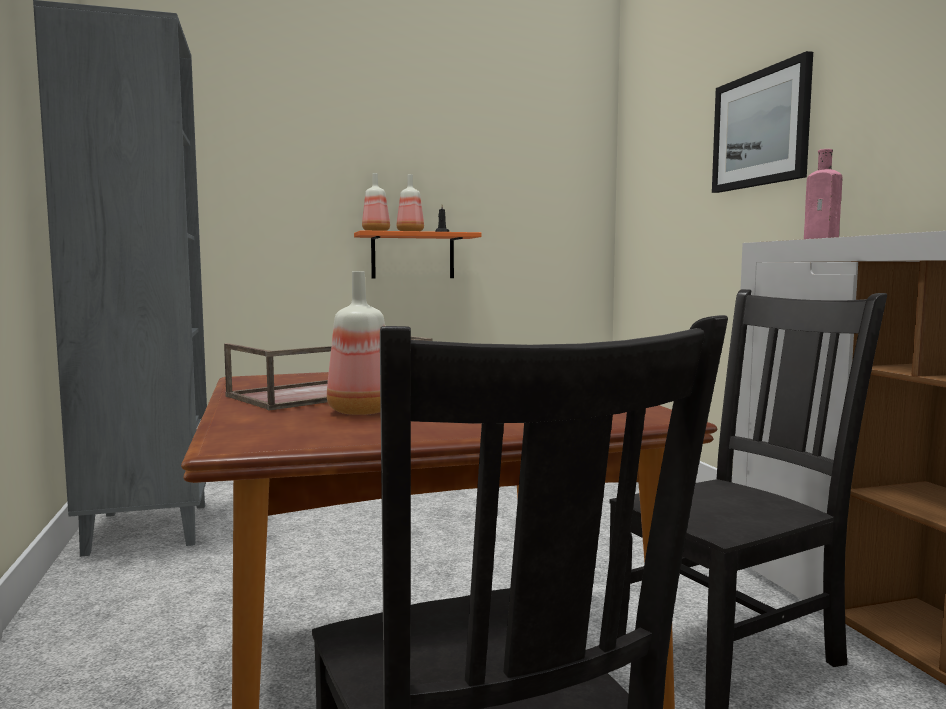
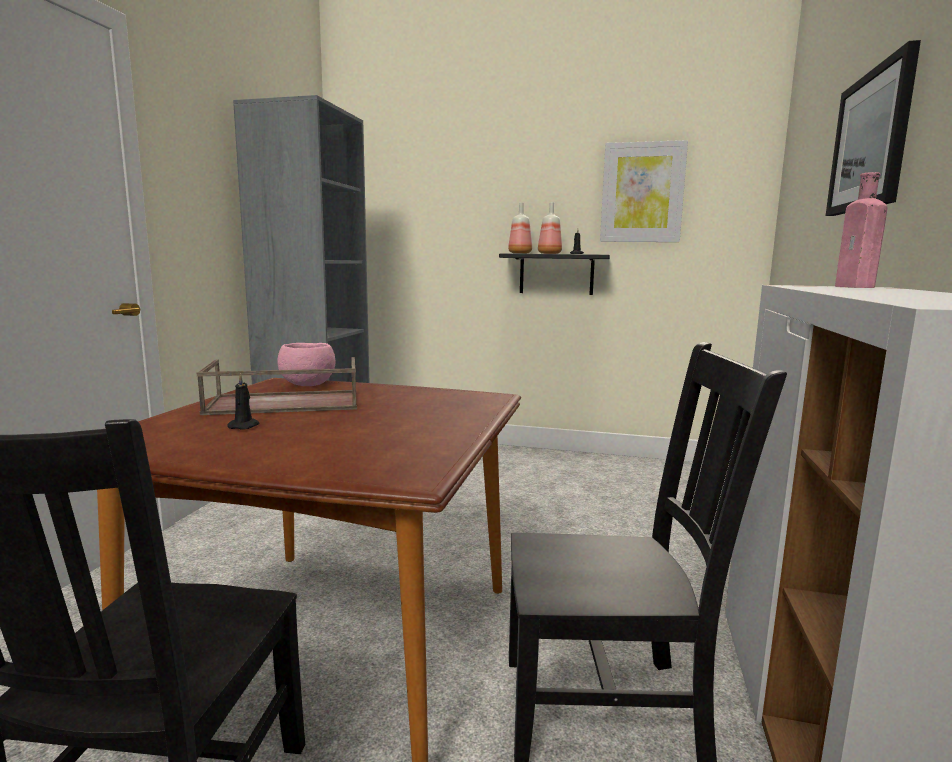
camera: 30 degrees right, 5 degrees up
(299, 377) = (308, 385): none -> pink bowl
(363, 411) = (244, 426): bottle -> black candle
(413, 256) = (556, 274): orange shelf -> black shelf
(497, 169) = (642, 193): none -> picture

